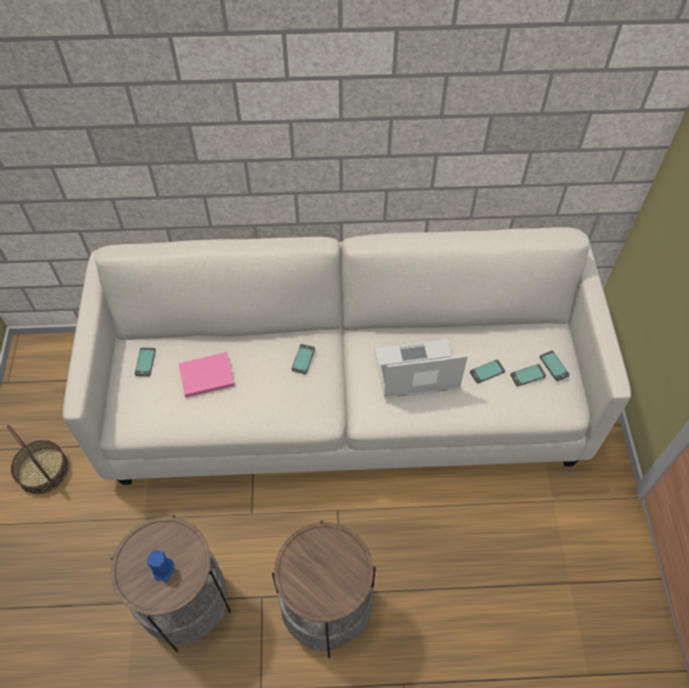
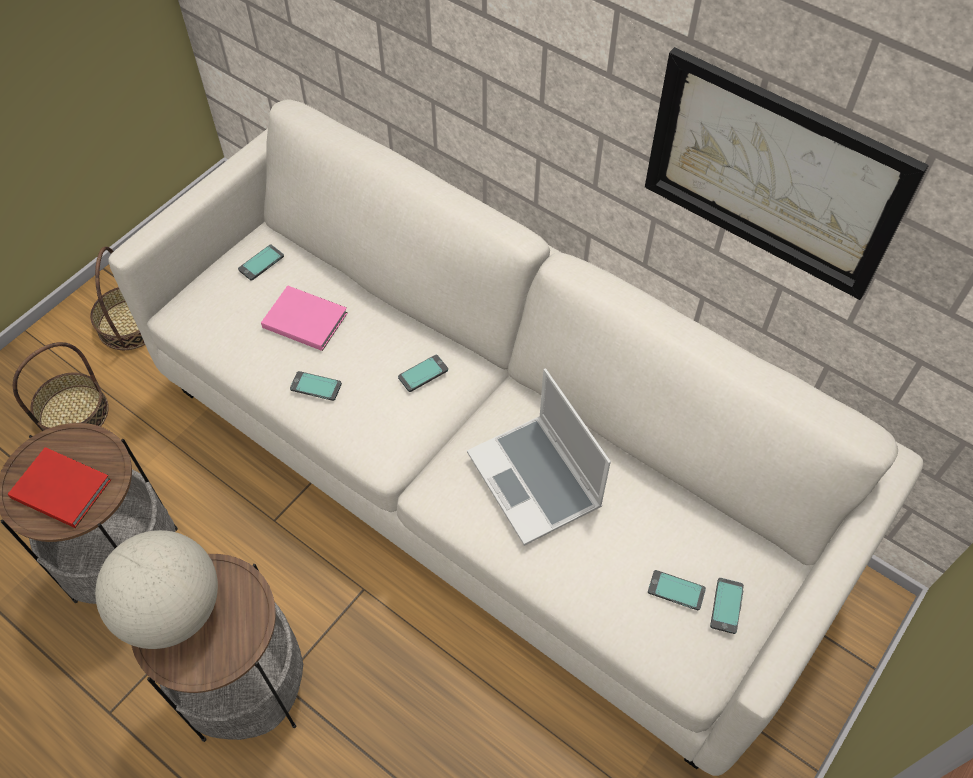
camera: 40 degrees right, 0 degrees up
(60, 549) = (74, 413): none -> basket
(163, 570) = (60, 487): blue candle -> red book
(302, 578) = (173, 610): none -> globe
(415, 372) = (536, 481): laptop -> laptop turned 150 degrees counterclockwise
(462, 126) = (772, 174): none -> picture
(487, 372) = (626, 546): phone -> phone (316, 387)

